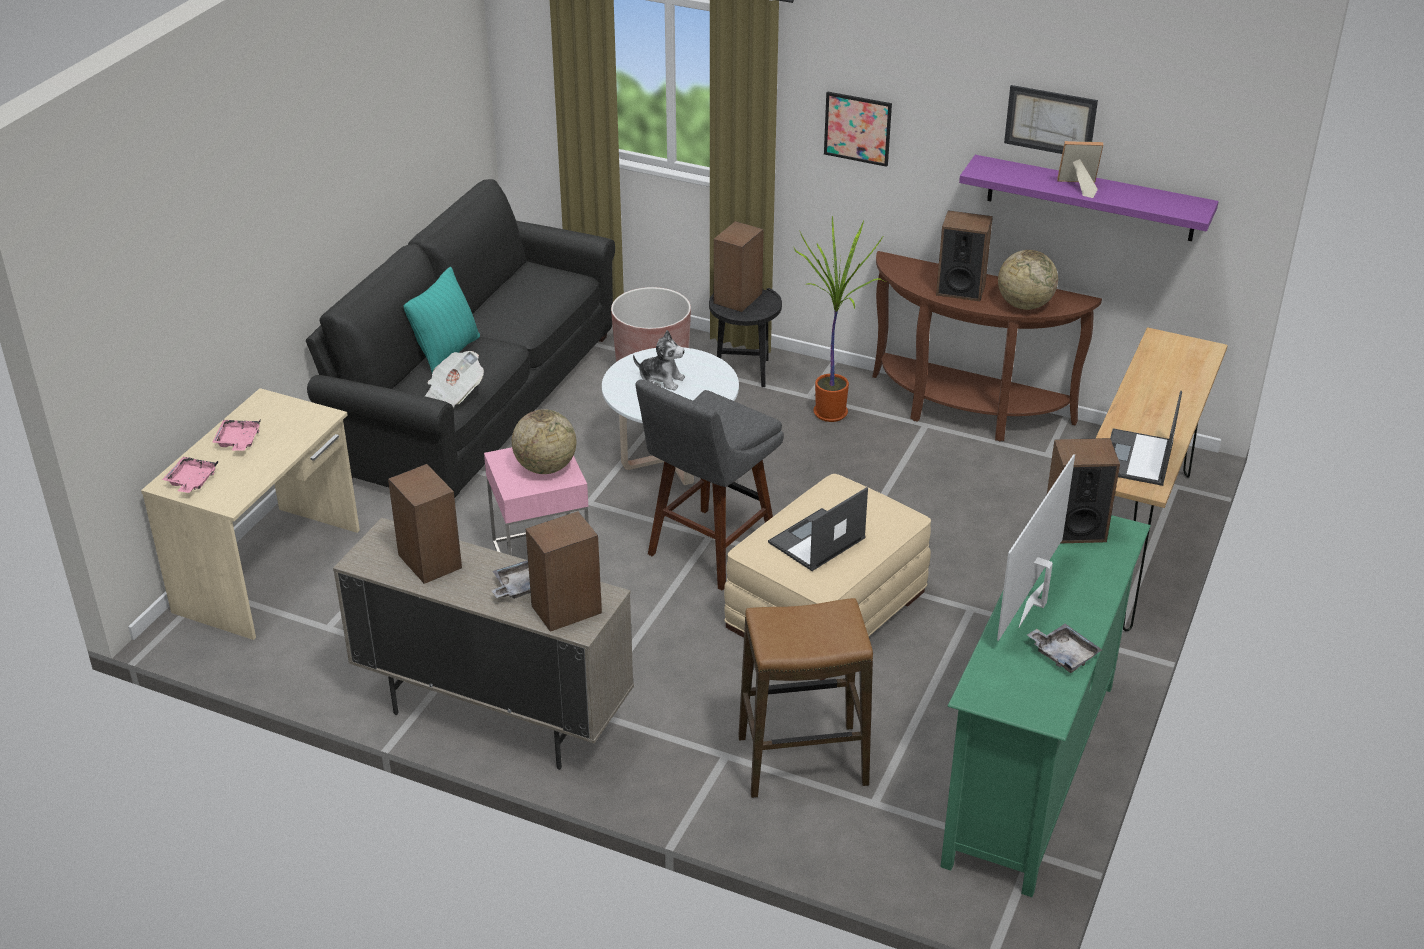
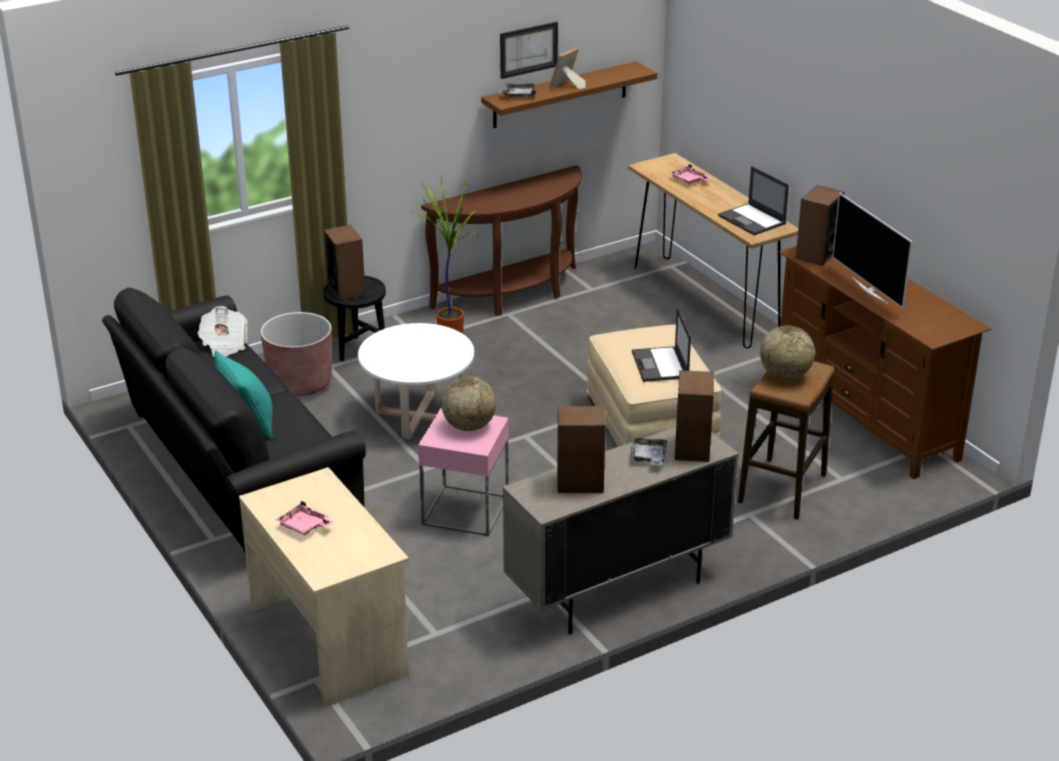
camera: 55 degrees left, 5 degrees down
(191, 481) = (333, 563): pink tray -> pink tray (689, 180)
(453, 395) = (308, 440): newspaper -> newspaper (224, 345)
(661, 380) = (407, 353): plush toy -> none
(708, 552) = (541, 443): grey stool -> none
(857, 128) = (394, 113): picture -> none
(960, 289) = (506, 198): speaker -> none
(1024, 305) = (552, 188): globe -> globe (785, 375)
(1032, 773) = (866, 418): green tv stand -> brown tv stand
(1063, 654) = (922, 300): grey tray -> grey tray (519, 95)
(1090, 198) = (560, 95): purple shelf -> brown shelf

